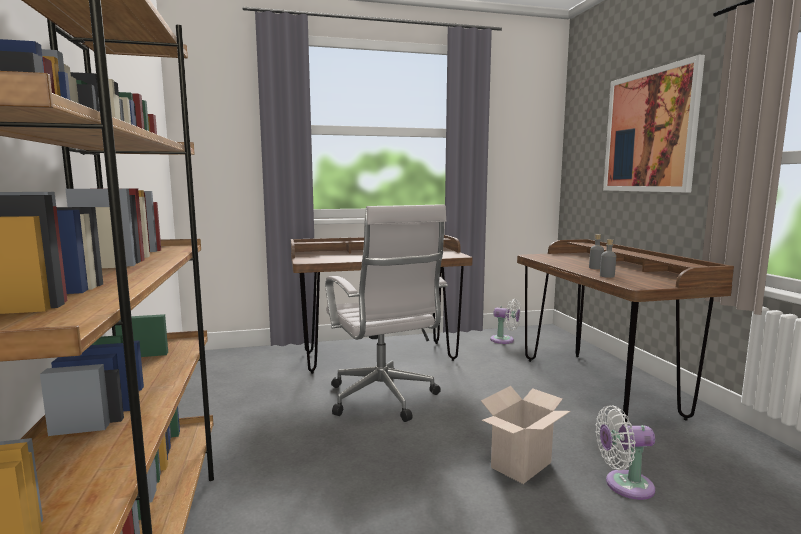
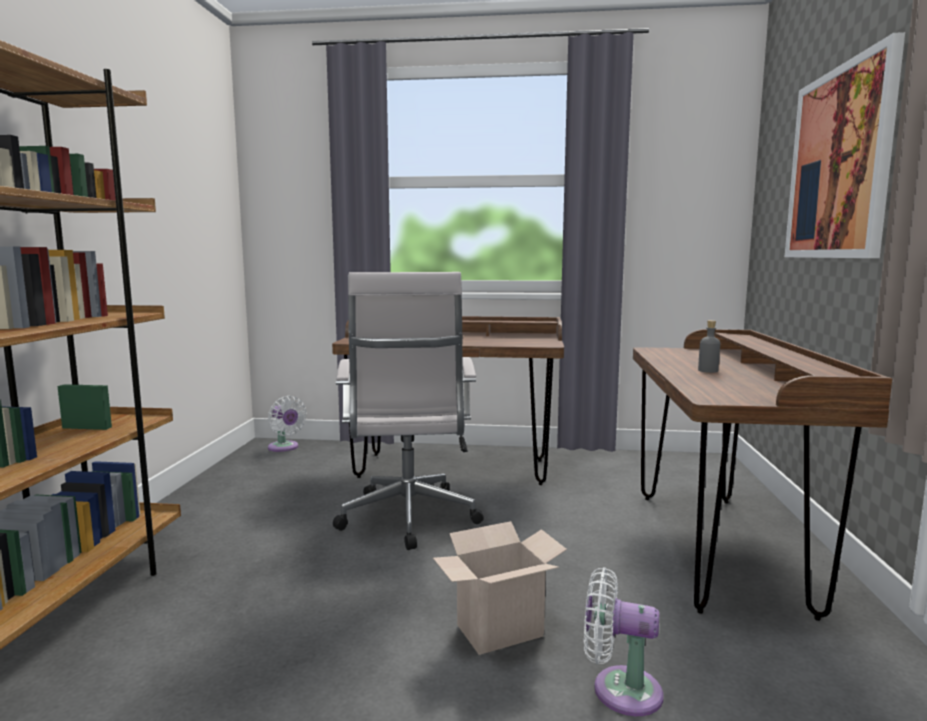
camera: 20 degrees right, 0 degrees up
(504, 340) = (637, 468): white fan -> white fan (284, 448)
(607, 276) = (698, 382): grey bottle -> none

